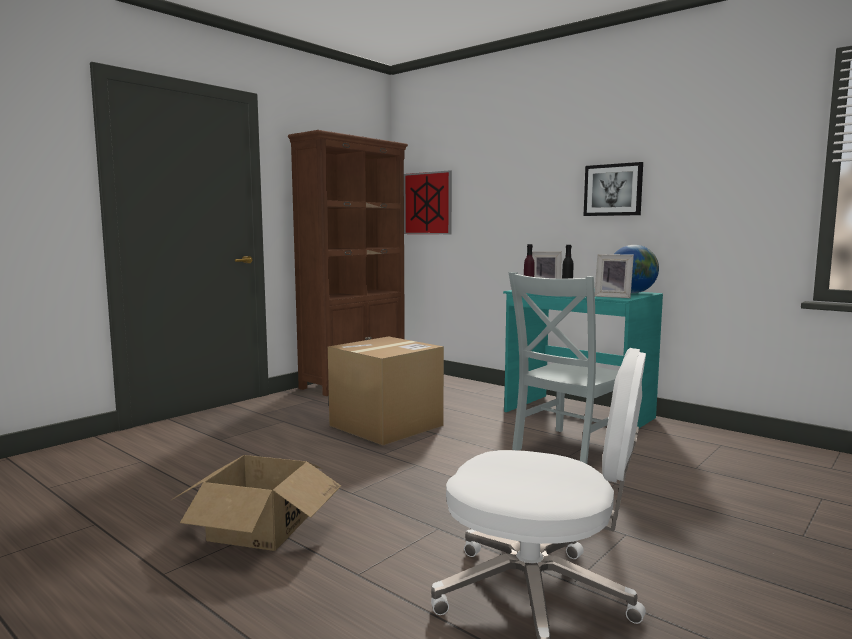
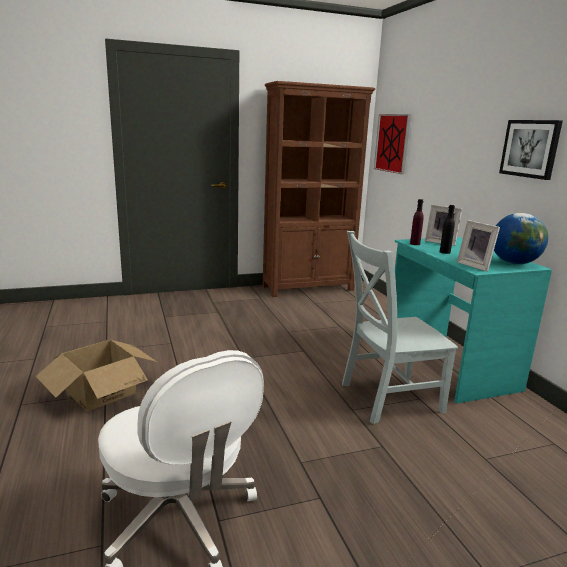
camera: 30 degrees right, 10 degrees up
(386, 425) = (278, 334): cardboard box -> none

